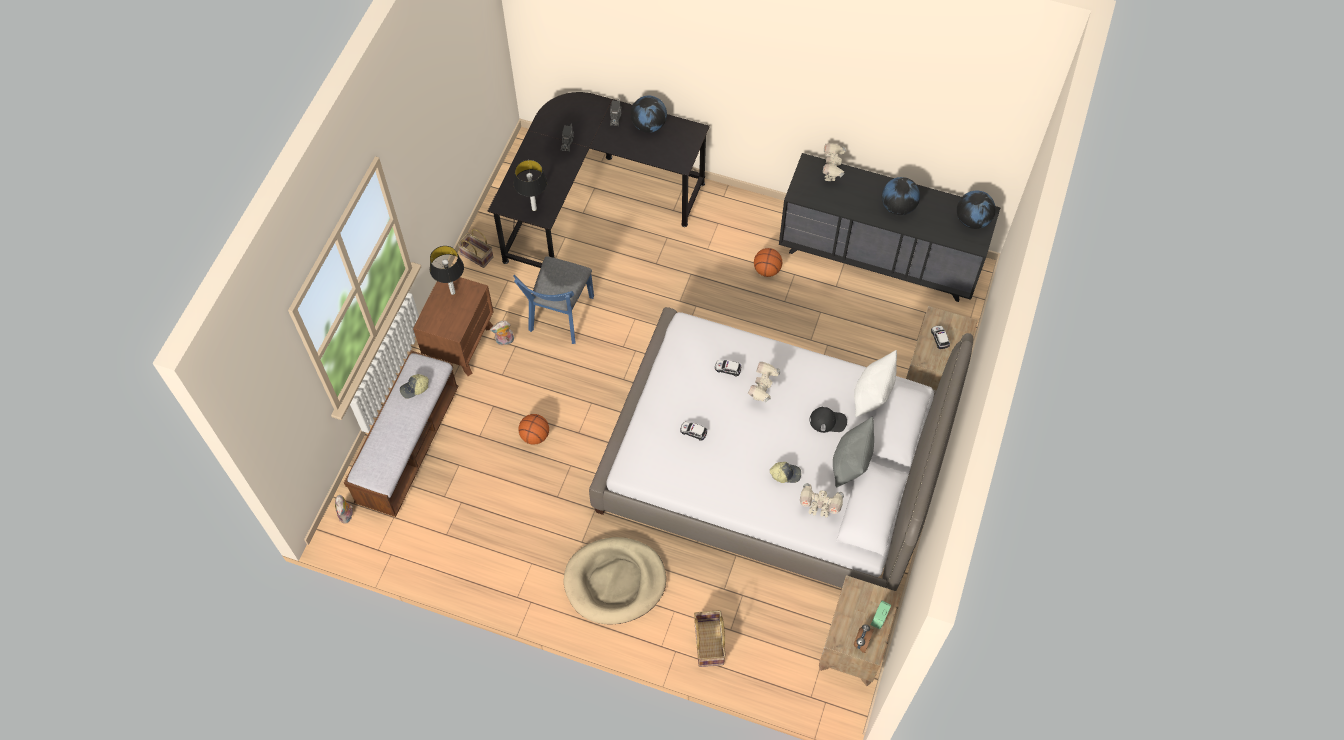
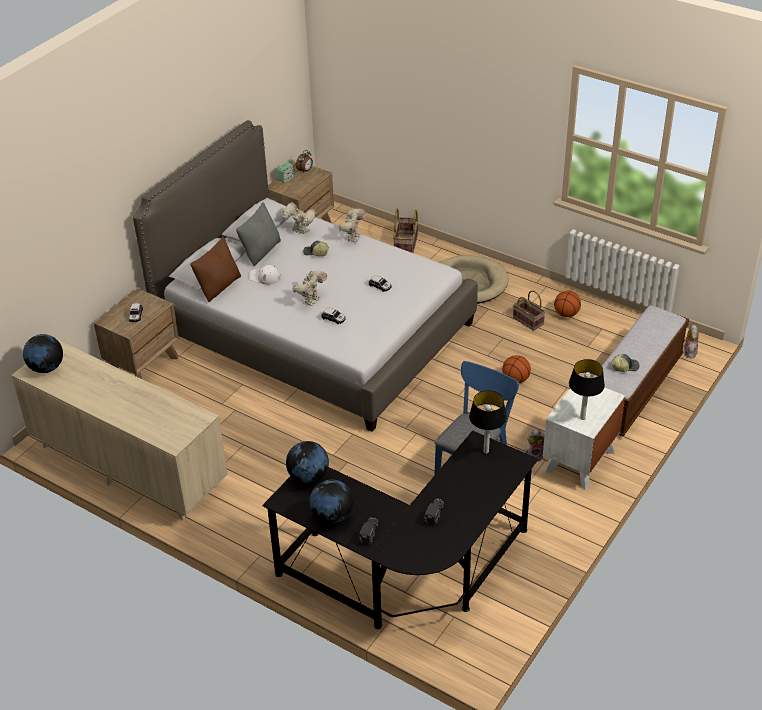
camera: 165 degrees left, 20 degrees down
(460, 343) = (579, 461): brown nightstand -> white nightstand
(475, 255) = (556, 541): basket -> basket (529, 321)
(767, 270) = (247, 474): basketball -> basketball (566, 314)
(828, 421) = (265, 277): black cap -> white cap
(831, 174) = (157, 429): toy robot -> toy robot (352, 237)
(871, 396) = (219, 286): white pillow -> brown pillow
(879, 257) = (128, 466): black dresser -> beige dresser
(898, 207) = (109, 390): globe -> globe (308, 477)

